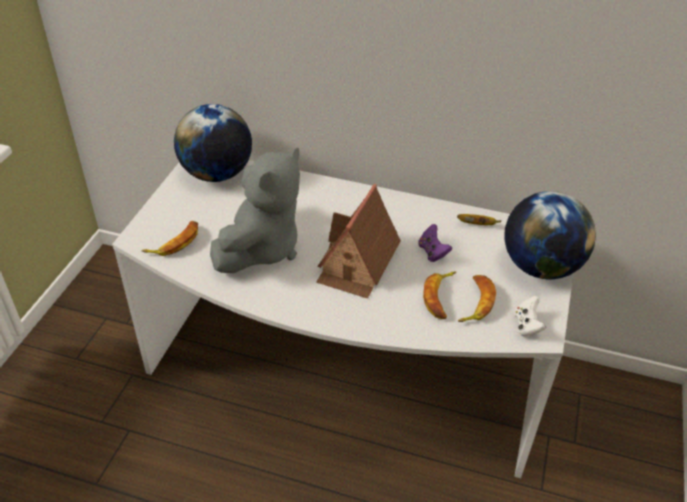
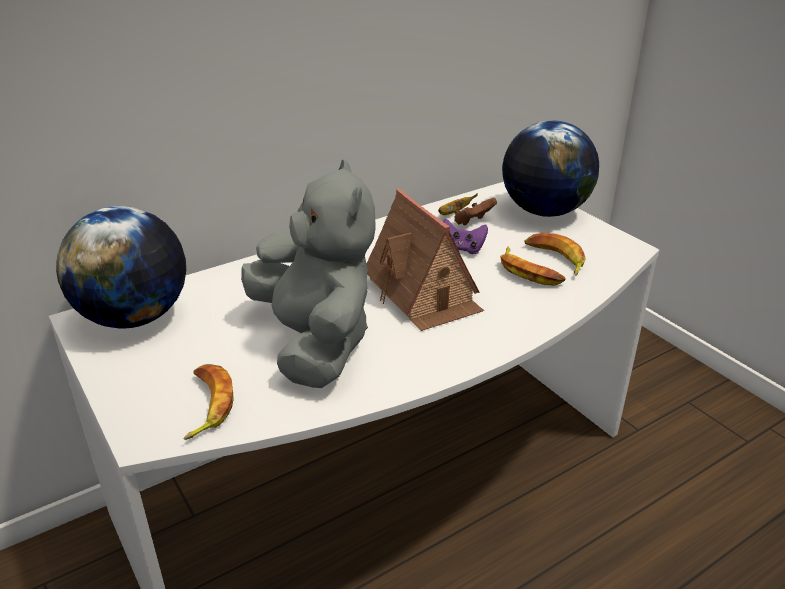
camera: 50 degrees left, 10 degrees down
(475, 240) = (473, 222): none -> brown game controller
(526, 325) = (611, 249): white game controller -> none

